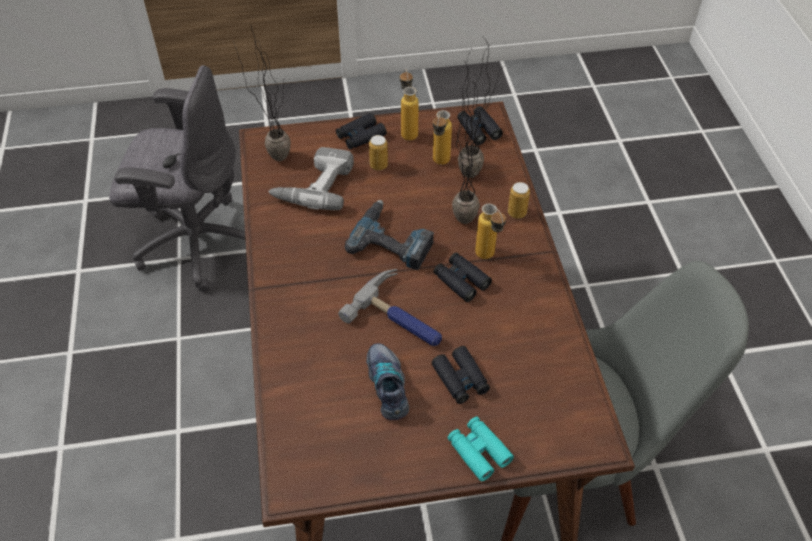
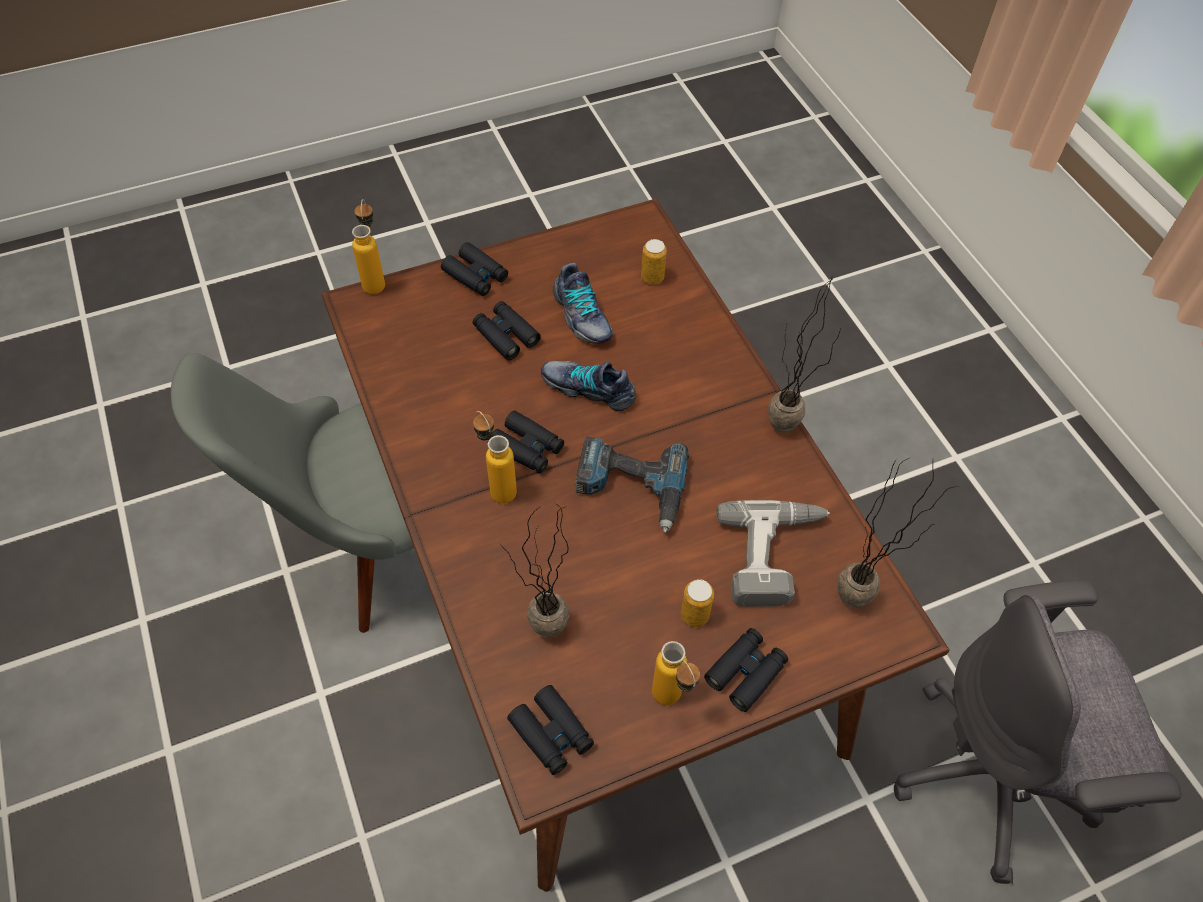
camera: 165 degrees right, 5 degrees up
(401, 318) = (589, 388): hammer -> shoe
(439, 164) = (600, 638): bottle -> bottle (375, 280)
(466, 213) = (539, 552): potted plant -> potted plant (782, 435)
(479, 451) = (476, 275): turquoise binoculars -> black binoculars
(517, 213) = (466, 568): can -> can (652, 277)

